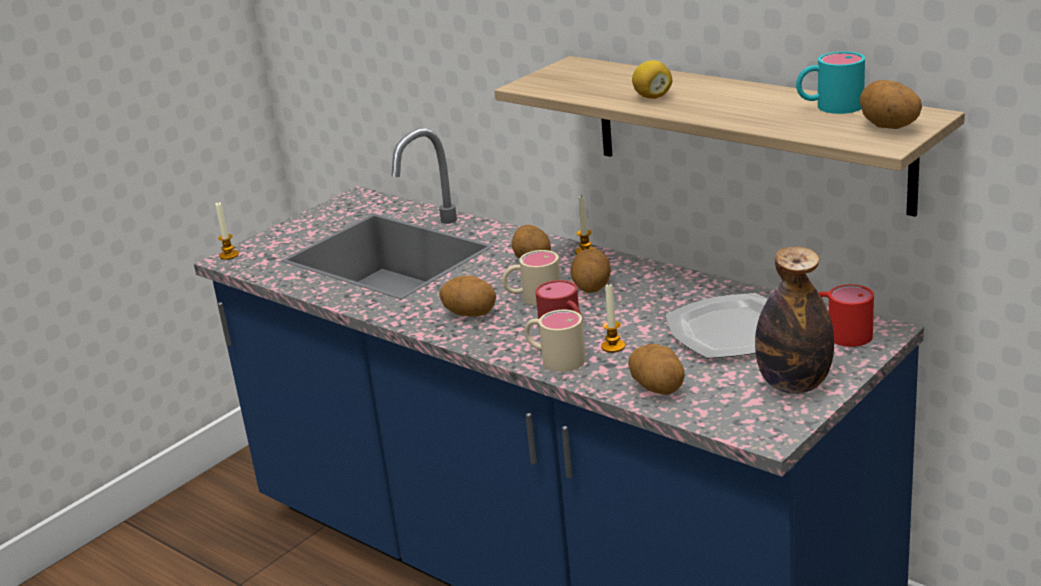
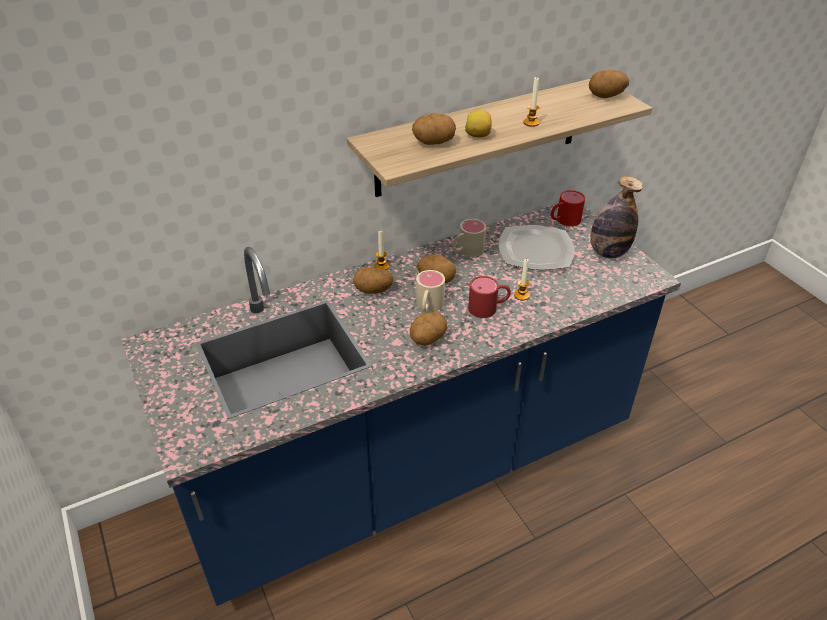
camera: 70 degrees left, 15 degrees up
(229, 255) = (177, 451): candle -> candle (531, 122)
(554, 359) = (520, 321): beige mug -> beige mug (466, 251)
(658, 388) = (583, 295): potato -> potato (433, 143)
(829, 107) = (557, 99): turquoise mug -> none

